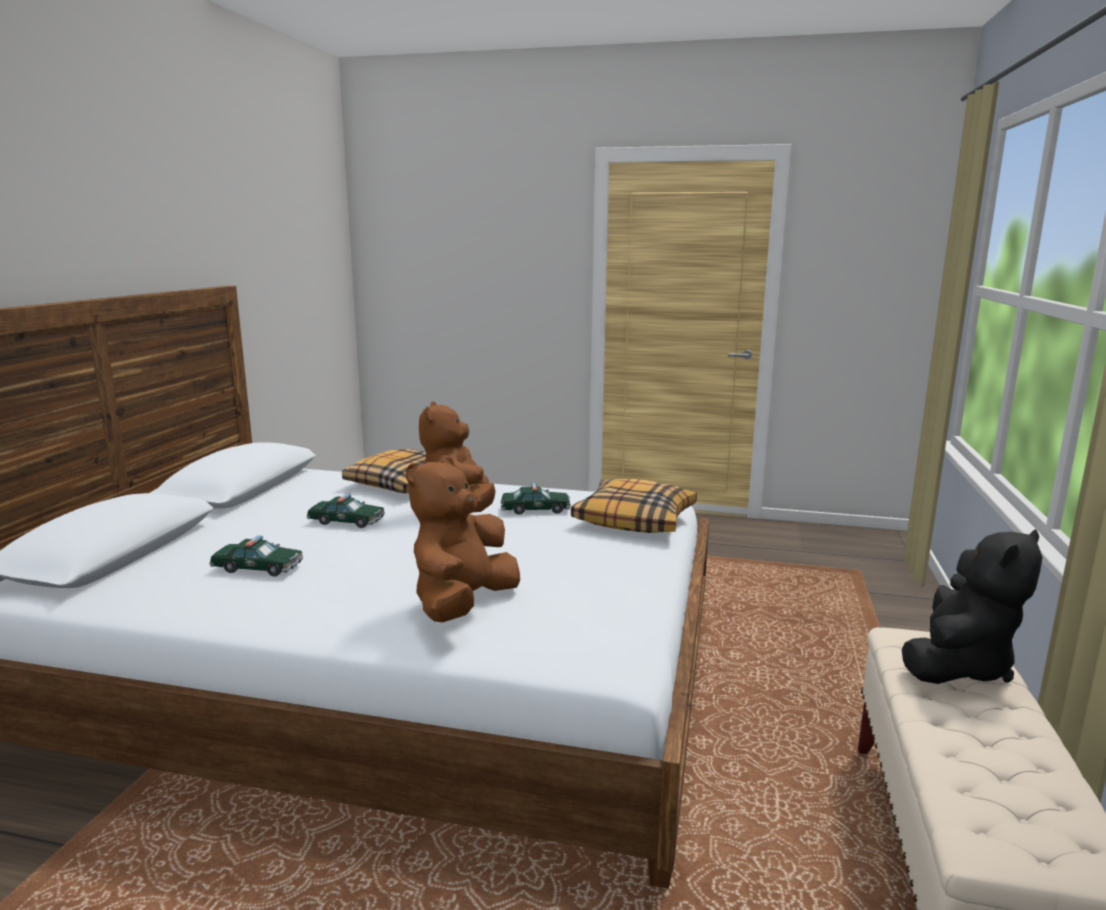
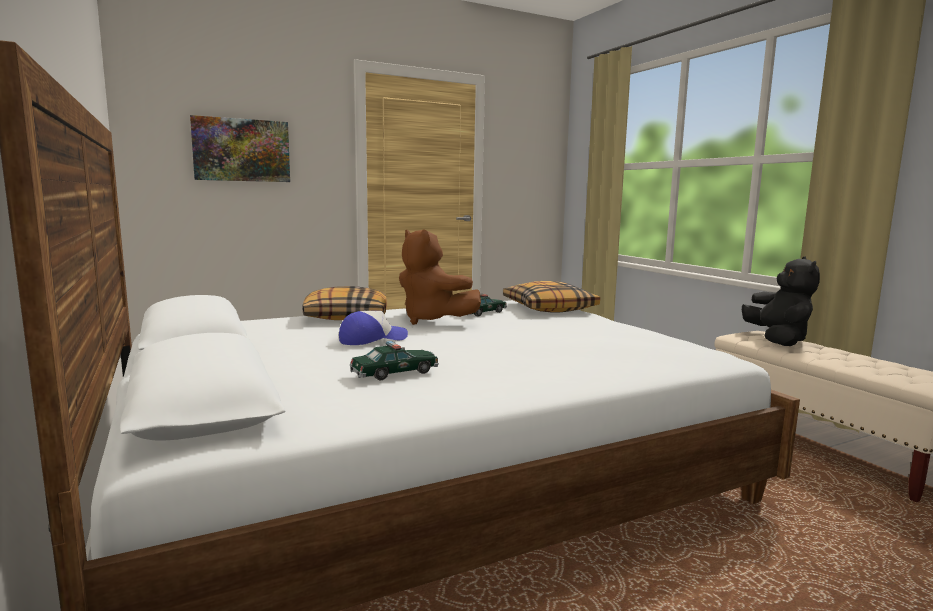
camera: 40 degrees left, 5 degrees down
(346, 521) = (372, 339): toy car -> cap
(462, 605) = (595, 354): brown plush toy -> none
(465, 268) = (241, 150): none -> picture

